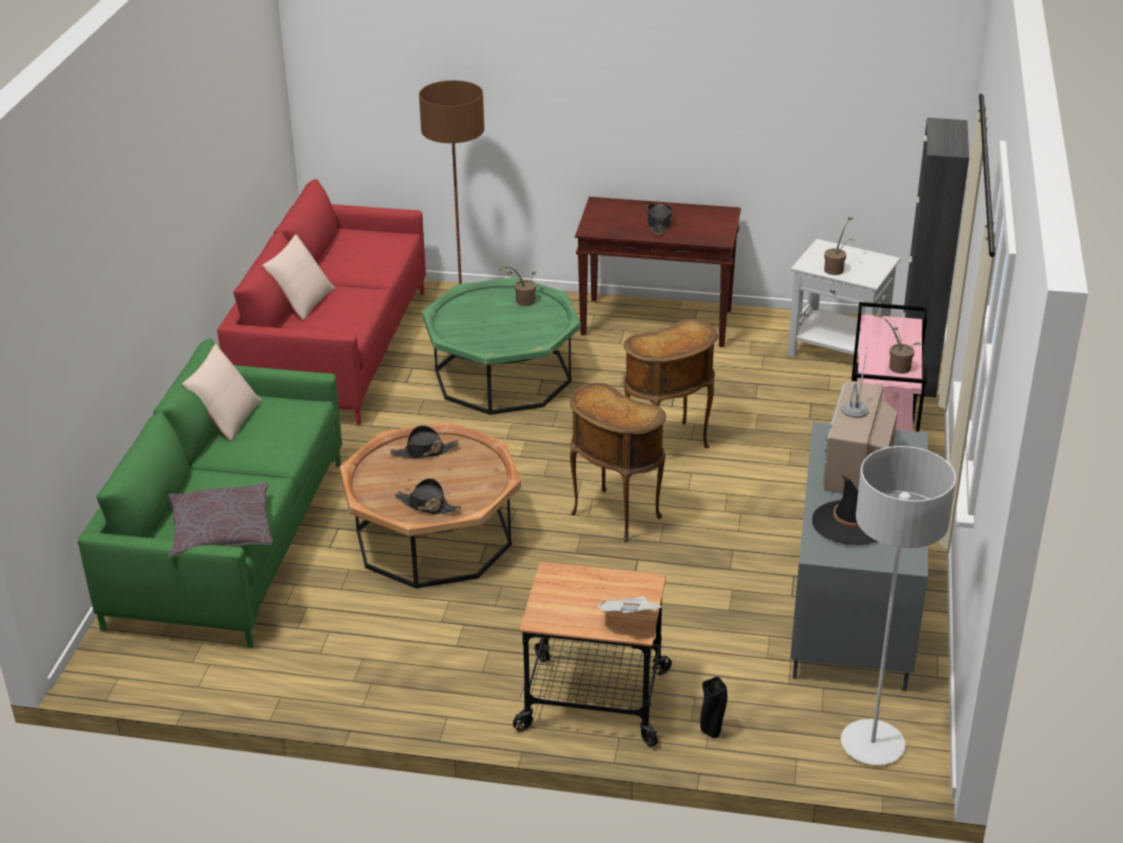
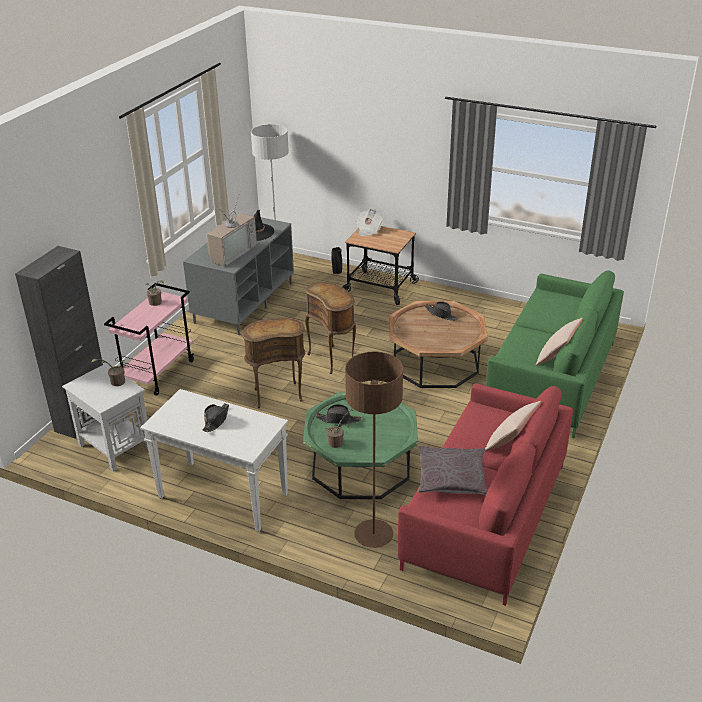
camera: 165 degrees left, 0 degrees up
(221, 531) = (550, 298): grey pillow -> grey pillow (452, 477)
(424, 451) = (437, 342): black hat -> black hat (338, 419)
(658, 323) = (221, 496): brown console table -> white console table

